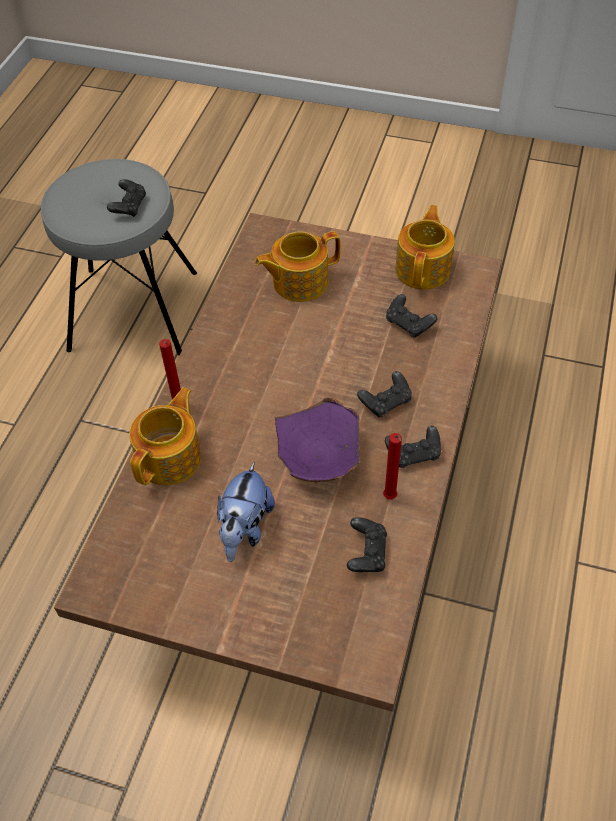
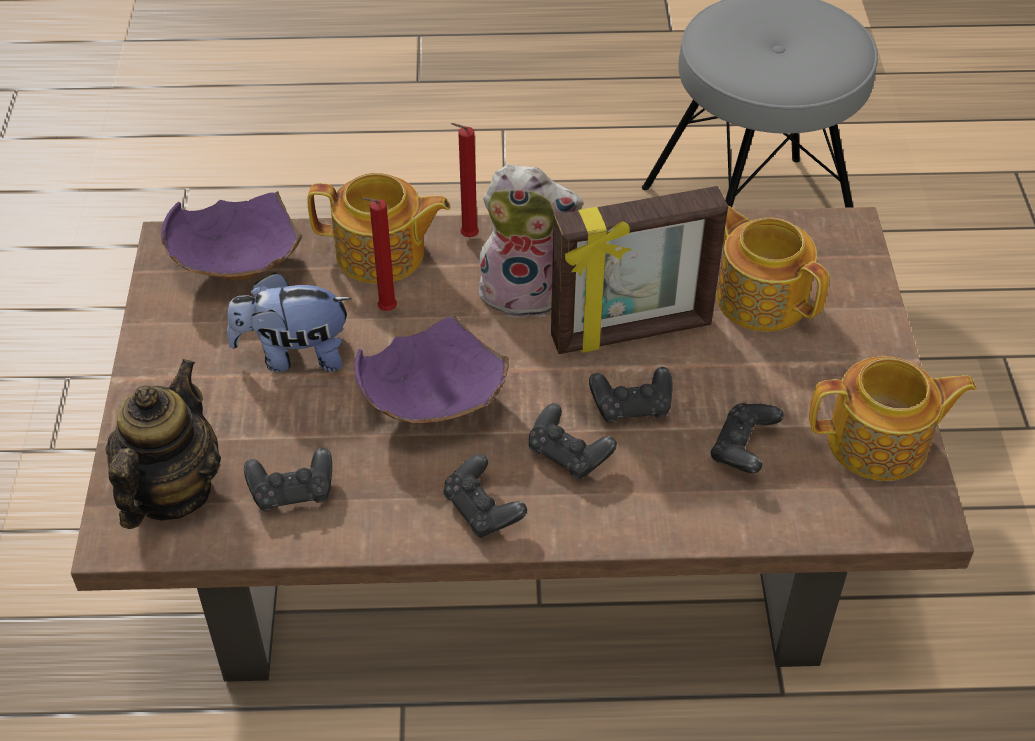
camera: 70 degrees right, 5 degrees down
(129, 207) = (773, 68): black game controller -> black game controller (632, 407)
(140, 548) = (239, 267): none -> purple bowl
(243, 388) = (525, 291): none -> plush toy
(302, 347) = (632, 333): none -> picture frame
(342, 627) = (171, 491): none -> teapot
(390, 498) = (392, 499): red candle -> red candle (384, 311)

